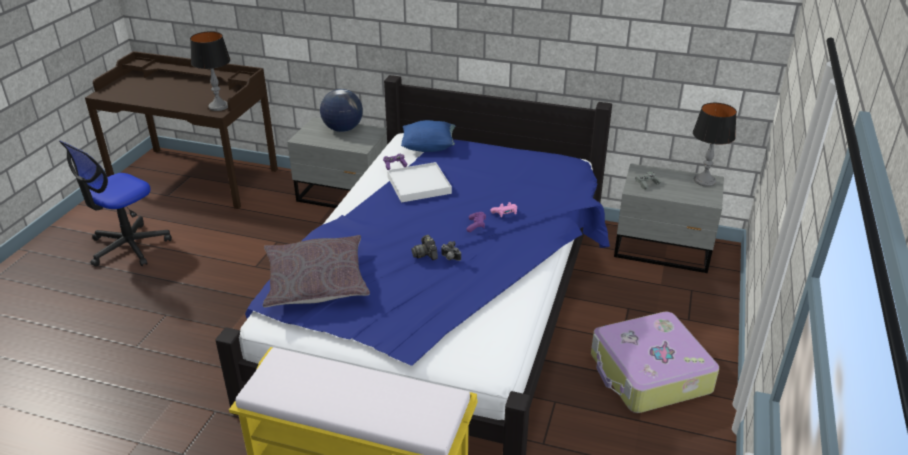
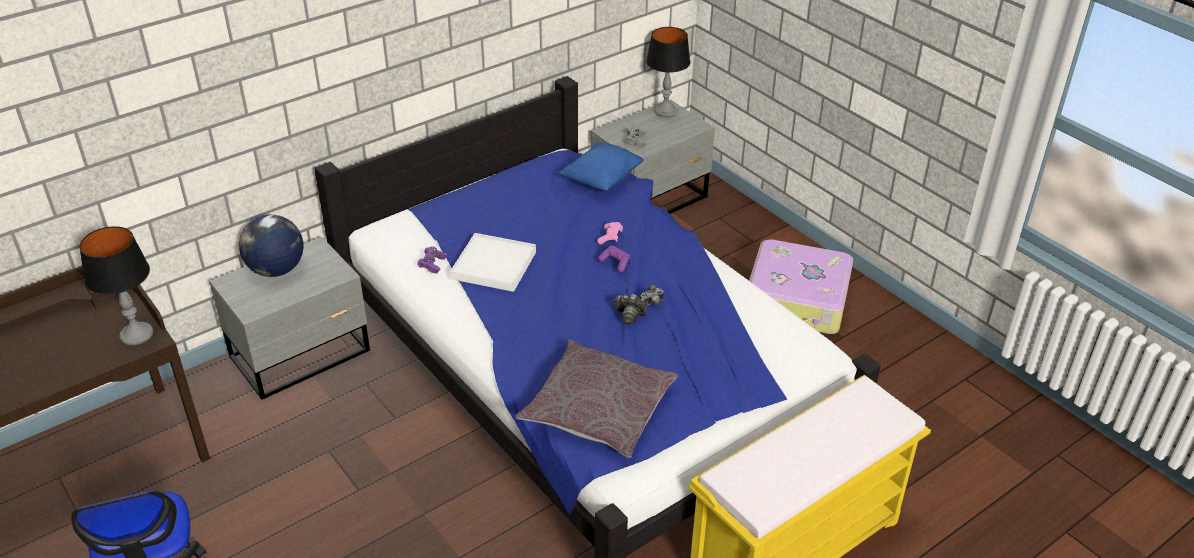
camera: 55 degrees left, 5 degrees up
(429, 147) = (418, 226): blue pillow -> blue pillow (602, 180)

